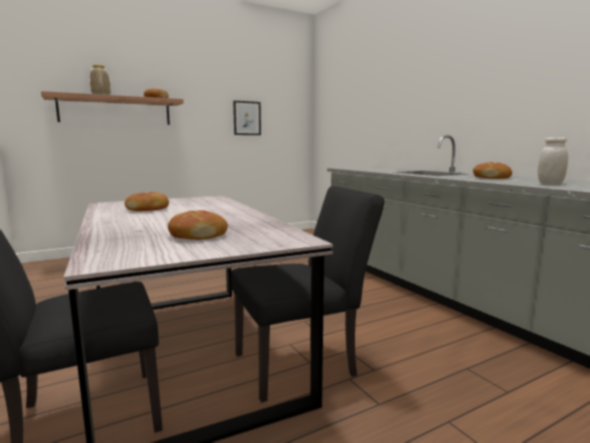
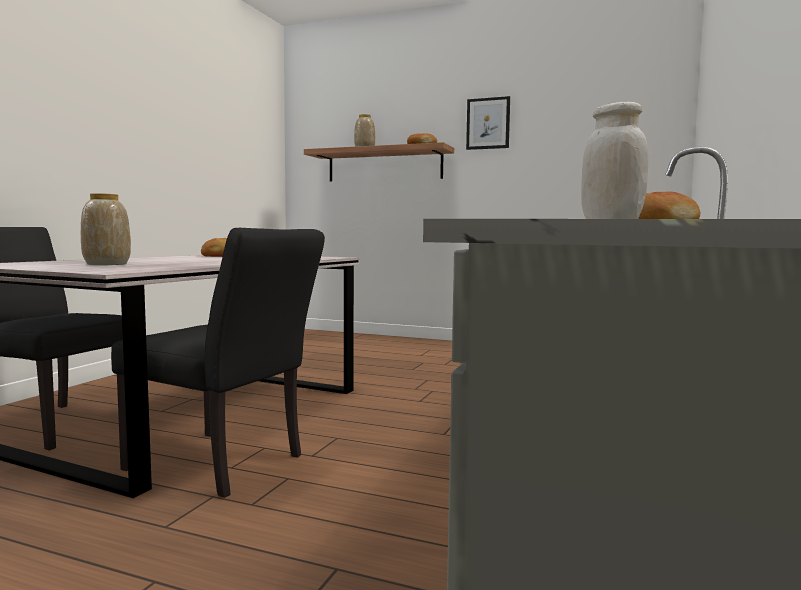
camera: 50 degrees right, 5 degrees down
(197, 235) = (107, 264): bread -> vase
(247, 118) = (557, 163): picture -> picture (488, 123)

